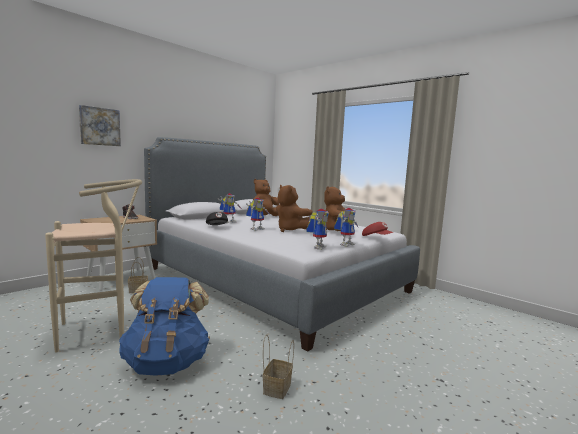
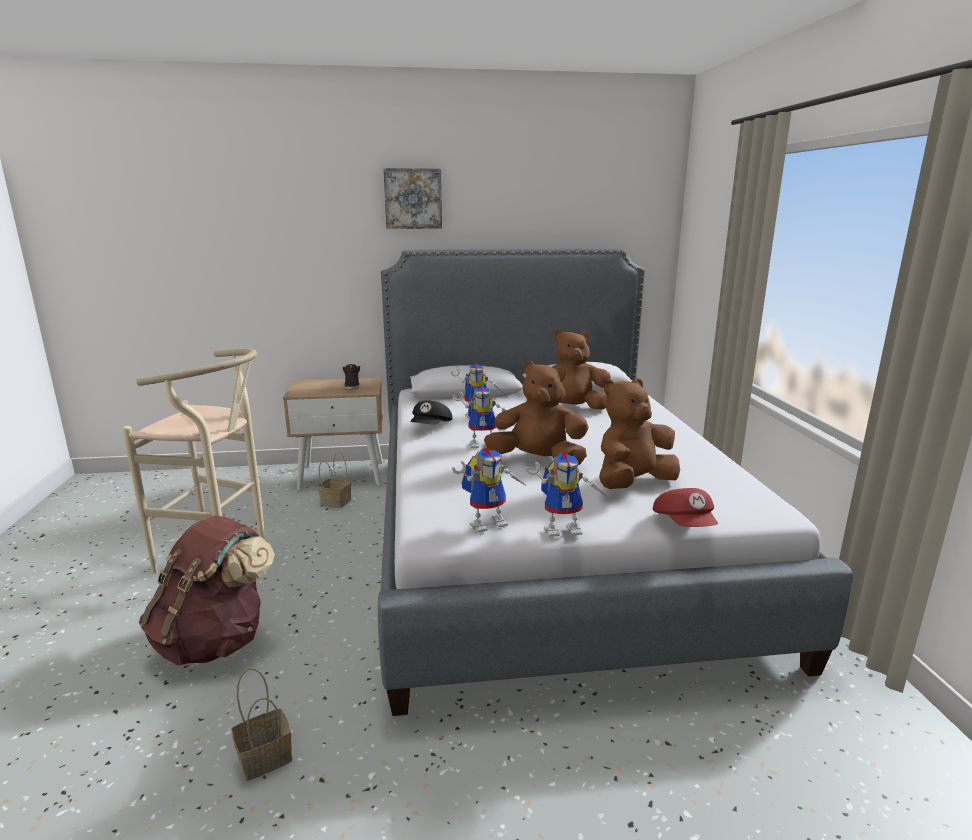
camera: 40 degrees right, 10 degrees up
(99, 126) = (317, 240): picture -> picture (413, 199)
(167, 363) = (215, 640): blue backpack -> brown backpack
(291, 230) = (538, 461): brown plush toy -> brown plush toy turned 105 degrees clockwise

